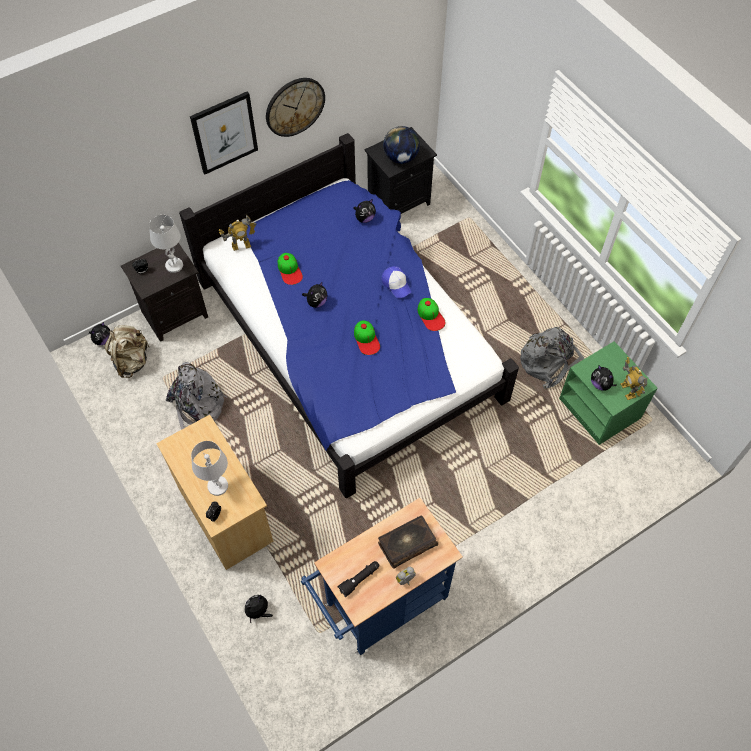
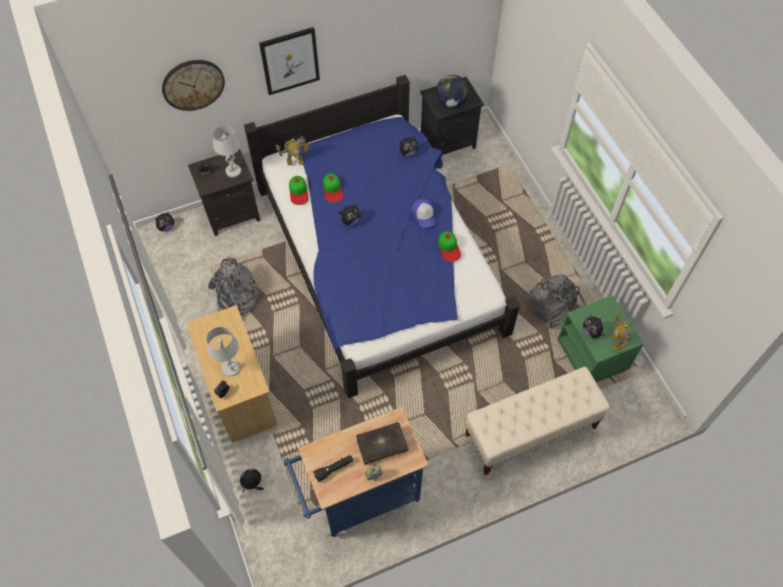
camera: 10 degrees right, 0 degrees up
(132, 361) = (187, 249): beige backpack -> none
(294, 106) = (356, 45): wall clock -> wall clock (193, 84)
(366, 339) = (387, 260): cap -> cap (298, 192)
(550, 502) = (530, 431): none -> beige bench

